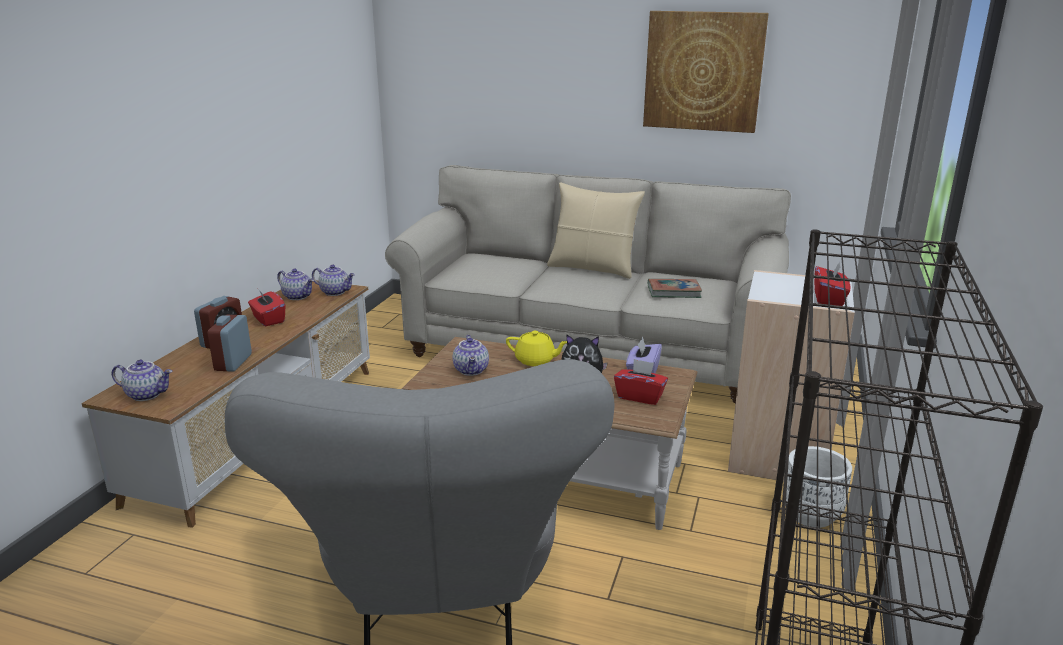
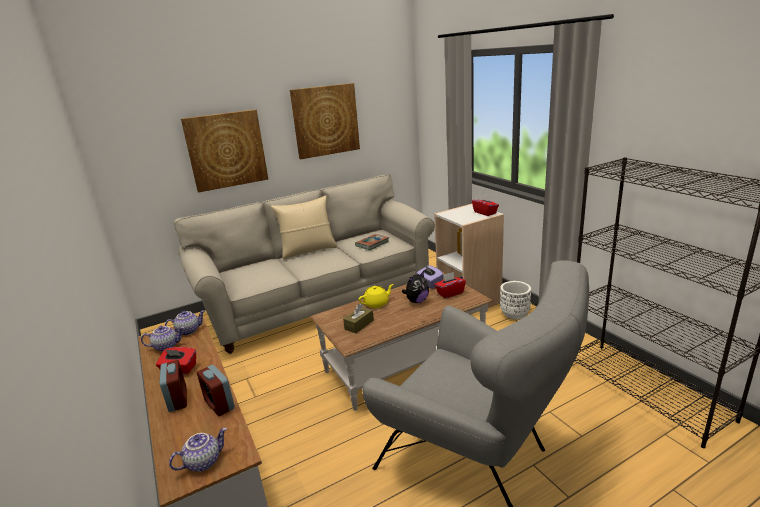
camera: 45 degrees left, 0 degrees up
(472, 370) = (359, 325): teapot -> brown tissue box
(538, 88) = (226, 150): none -> picture

